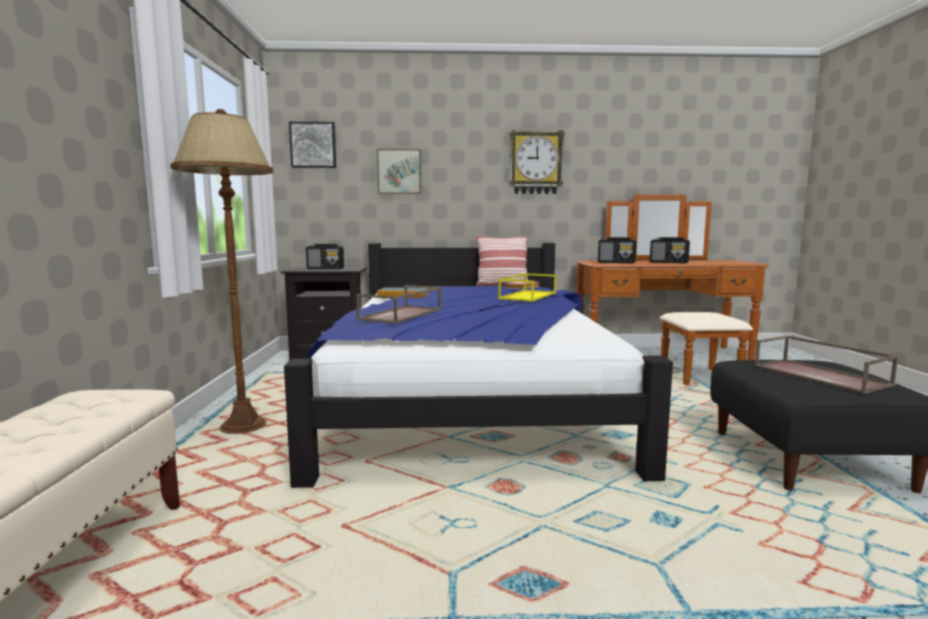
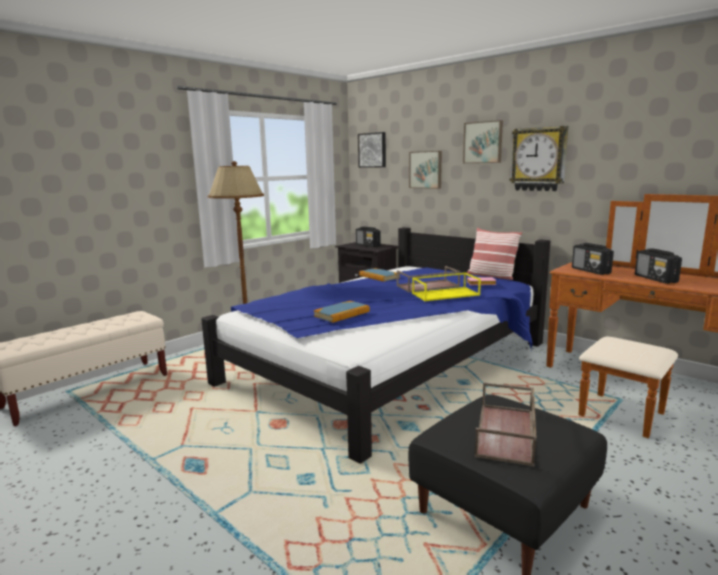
camera: 45 degrees right, 5 degrees up
(401, 314) = (309, 296): brown tray -> brown tray (427, 286)
(473, 143) = (483, 142): none -> picture
(502, 319) = (342, 314): none -> book

